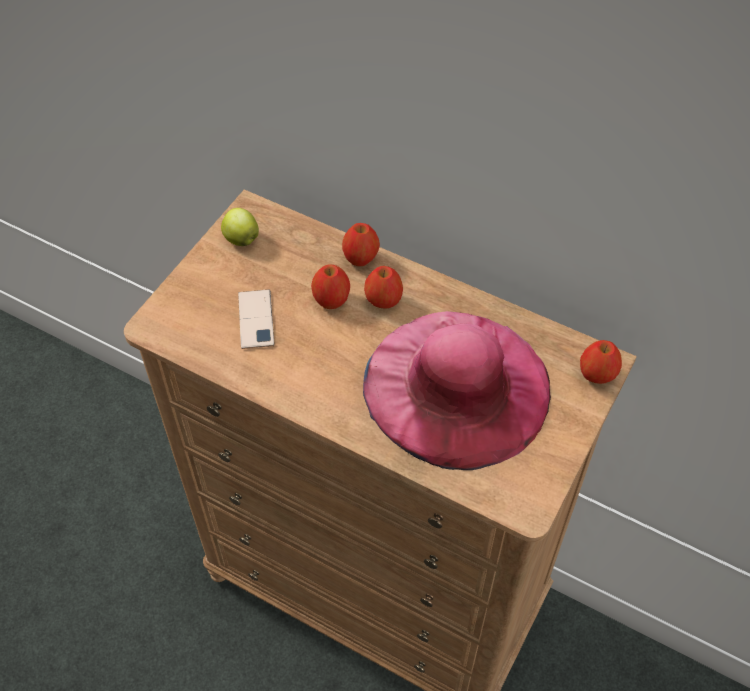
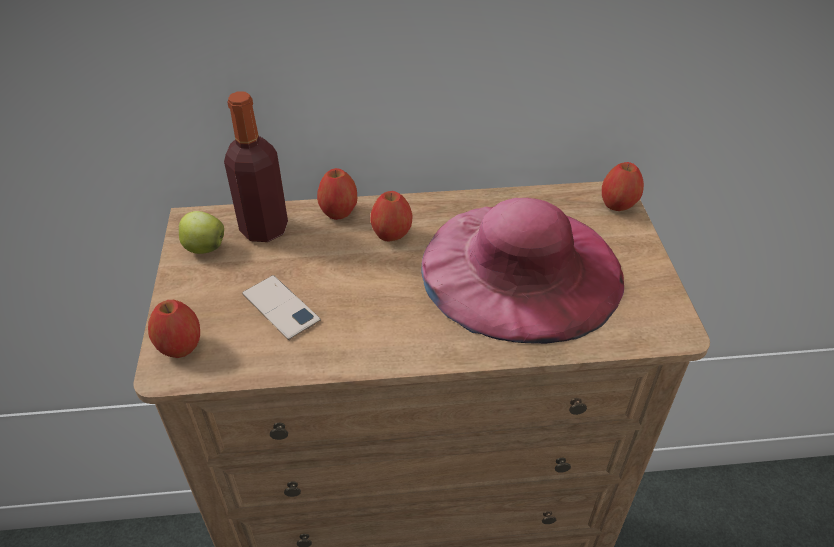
camera: 35 degrees left, 10 degrees down
(294, 244) = (264, 229): none -> bottle
(331, 300) = (342, 256): apple -> apple (181, 346)

